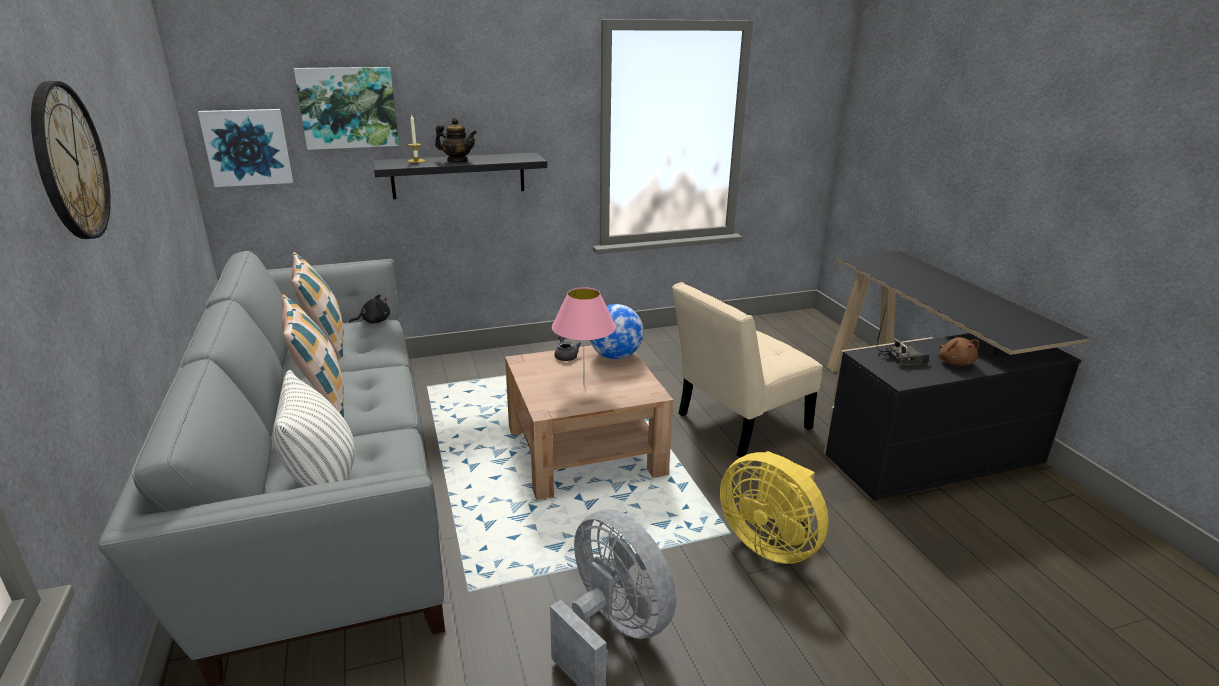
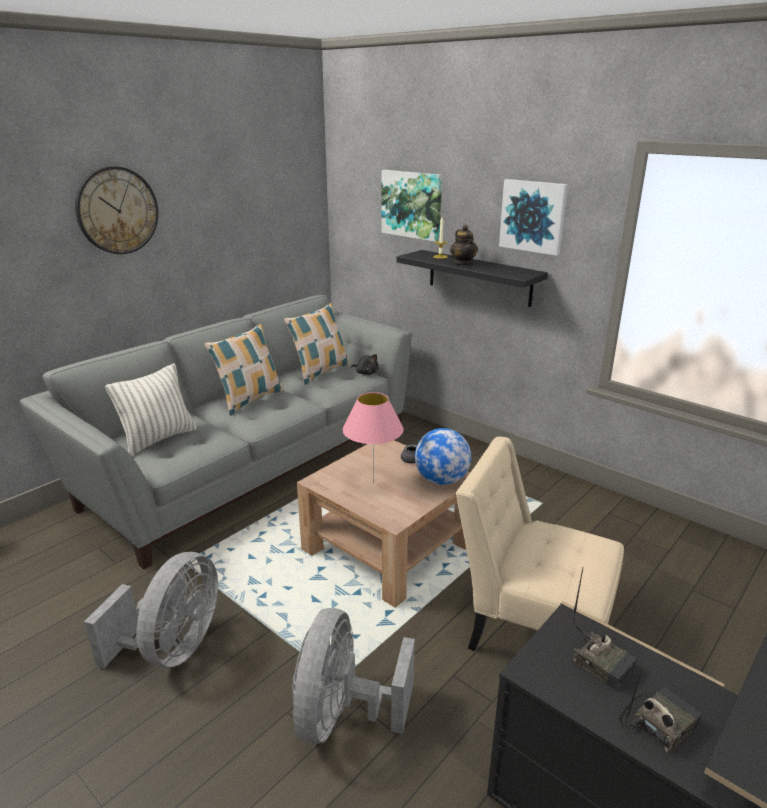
camera: 60 degrees right, 0 degrees up
(247, 147) = (354, 224): picture -> picture (533, 216)
(770, 543) = (343, 715): yellow fan -> grey fan
(954, 362) = (658, 723): brown plush toy -> radio

